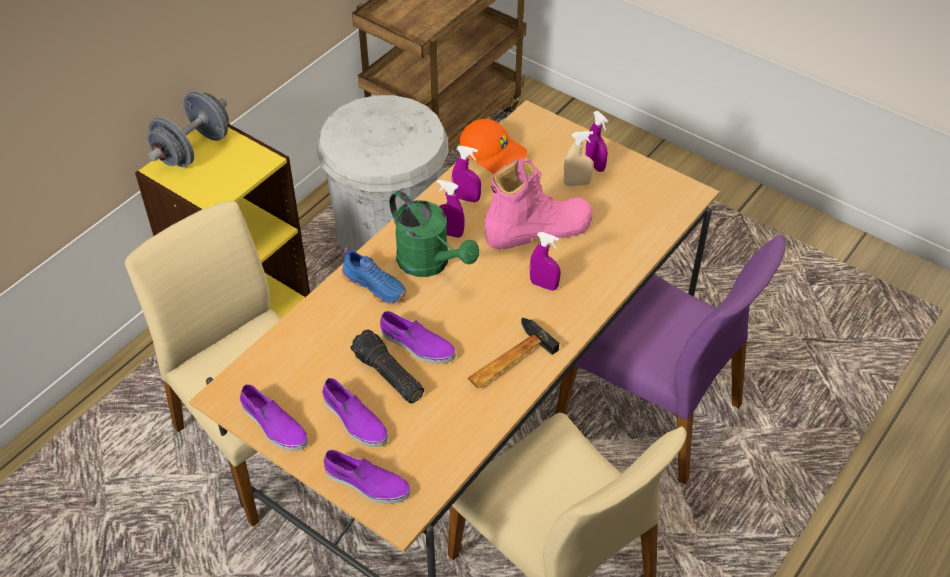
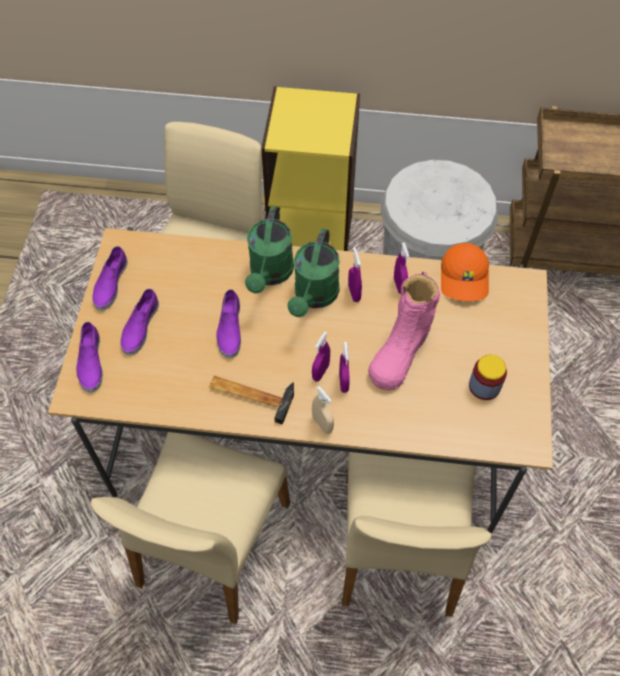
camera: 60 degrees right, 10 degrees up
(193, 149) = (318, 102): grey dumbbell -> none
(375, 285) = (270, 274): blue shoe -> green watering can
(387, 375) = (190, 325): flashlight -> none
(538, 230) = (401, 350): pink boot -> pink boot turned 75 degrees clockwise
(577, 183) = (475, 353): beige spray bottle -> beige spray bottle (322, 424)
(595, 165) = (507, 356): purple spray bottle -> purple spray bottle (320, 372)
(614, 193) = (484, 386): none -> jar
(652, 410) = (399, 547): purple chair -> beige chair

